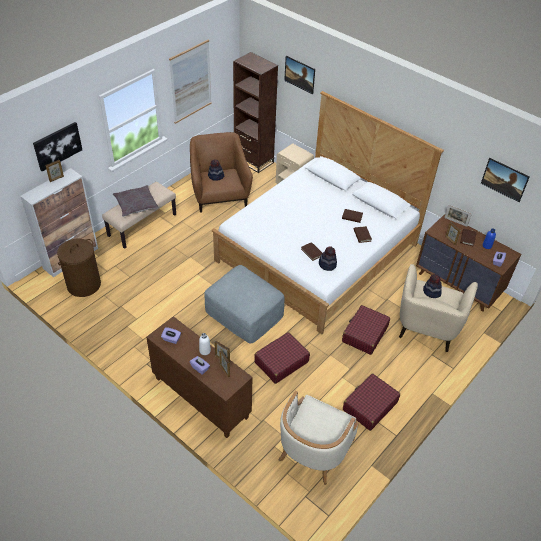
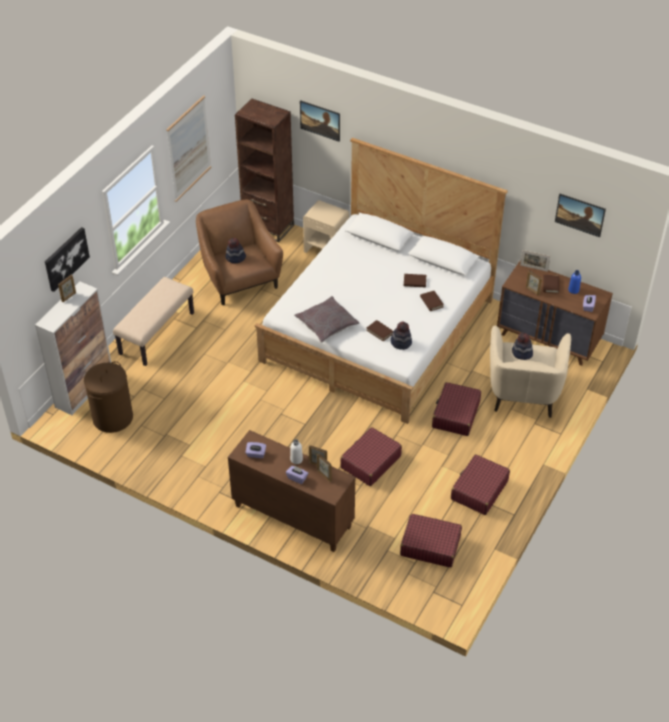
camera: 10 degrees left, 0 degrees up
(136, 205) = (151, 310): grey pillow -> grey pillow (326, 324)
(244, 313) = (313, 416): grey ottoman -> none
(313, 450) = (430, 545): beige armchair -> red suitcase

